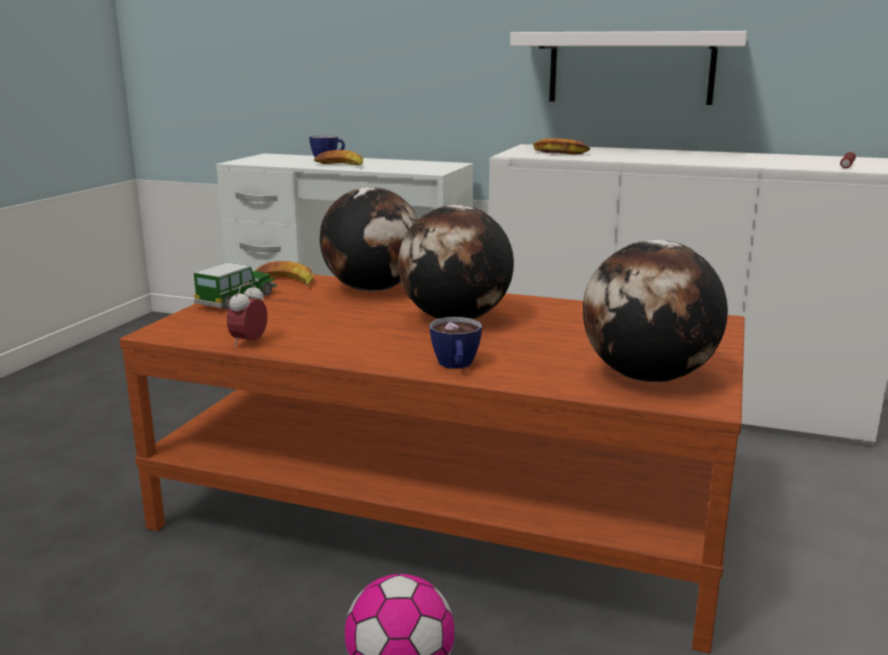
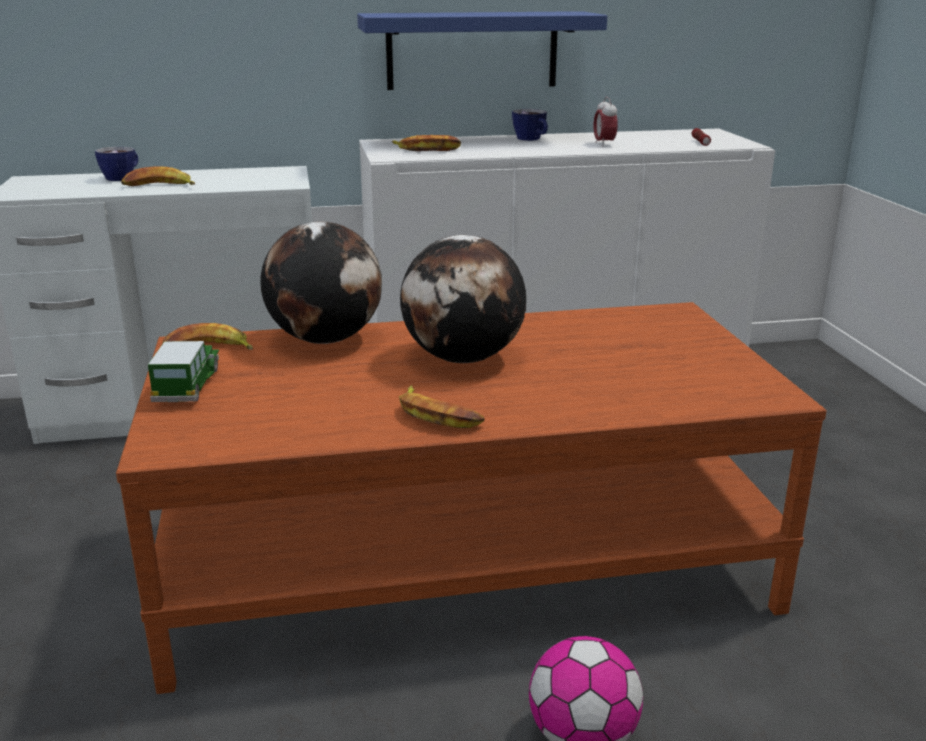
camera: 30 degrees left, 5 degrees up
(249, 343) = (292, 438): alarm clock -> alarm clock (604, 144)
(372, 351) = (438, 415): none -> banana
(456, 366) = (540, 412): cup -> cup (532, 139)
(630, 68) = (472, 50): white shelf -> blue shelf
(648, 377) = (709, 383): globe -> none

